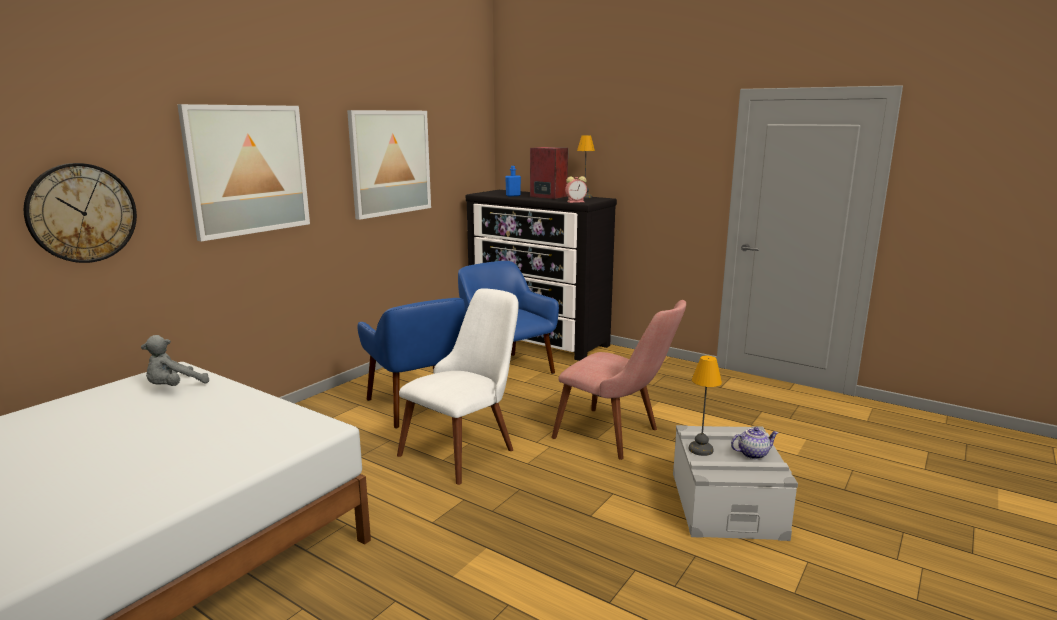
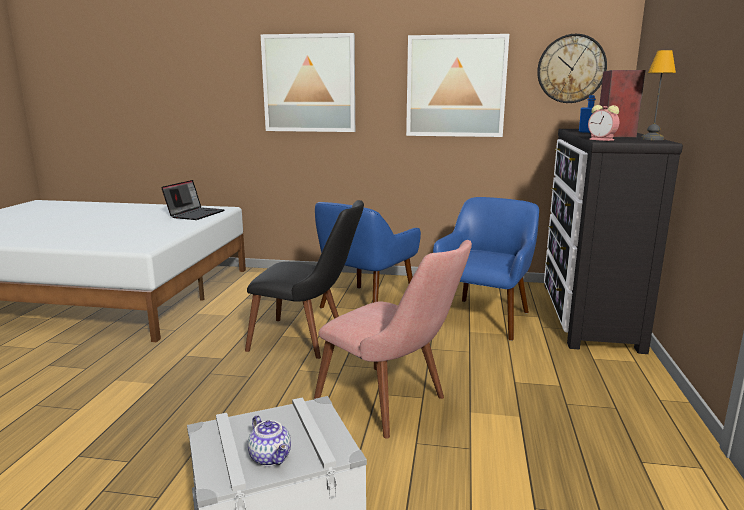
camera: 65 degrees right, 0 degrees up
(82, 213) = (202, 102): wall clock -> wall clock (571, 69)
(174, 387) = (195, 214): grey plush toy -> laptop
(466, 447) = (309, 339): white chair -> black chair
(618, 436) = (393, 405): pink chair -> pink chair turned 60 degrees counterclockwise
(701, 450) = (266, 419): table lamp -> none

